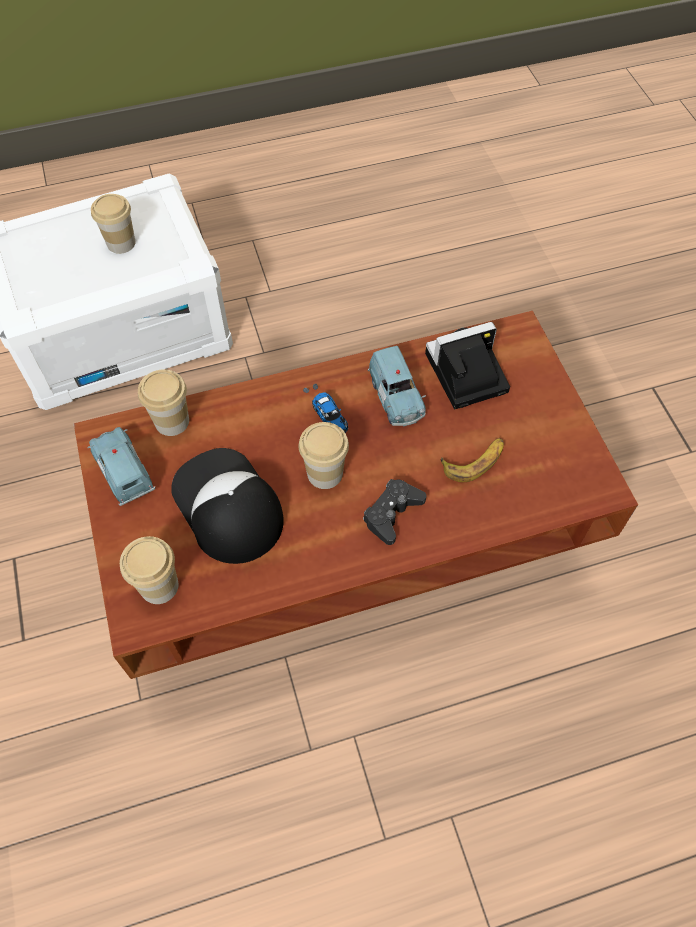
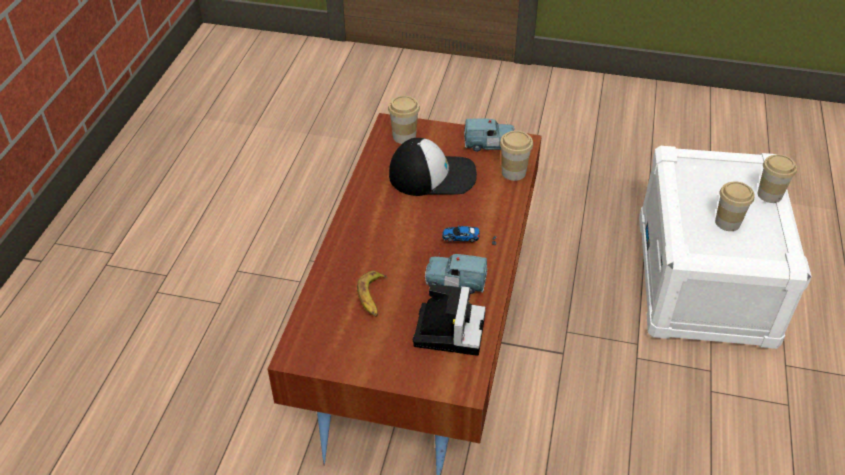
camera: 120 degrees right, 15 degrees down
(325, 473) = (422, 223): cup -> cup (769, 195)
(392, 513) = (369, 240): black game controller -> none

